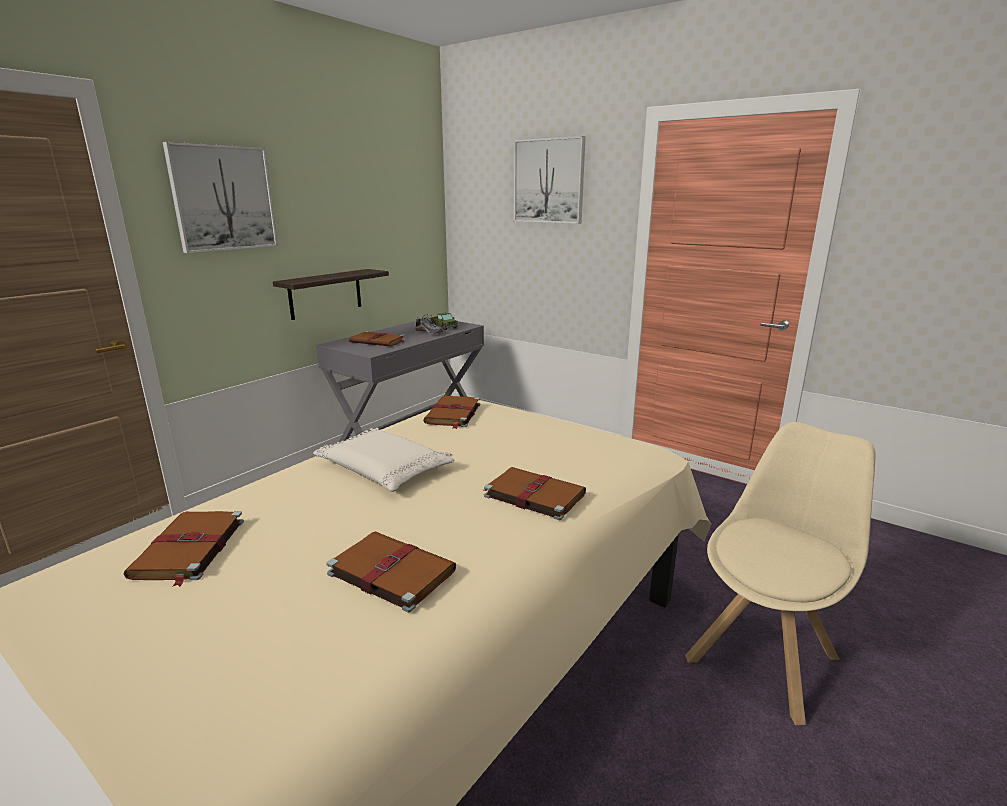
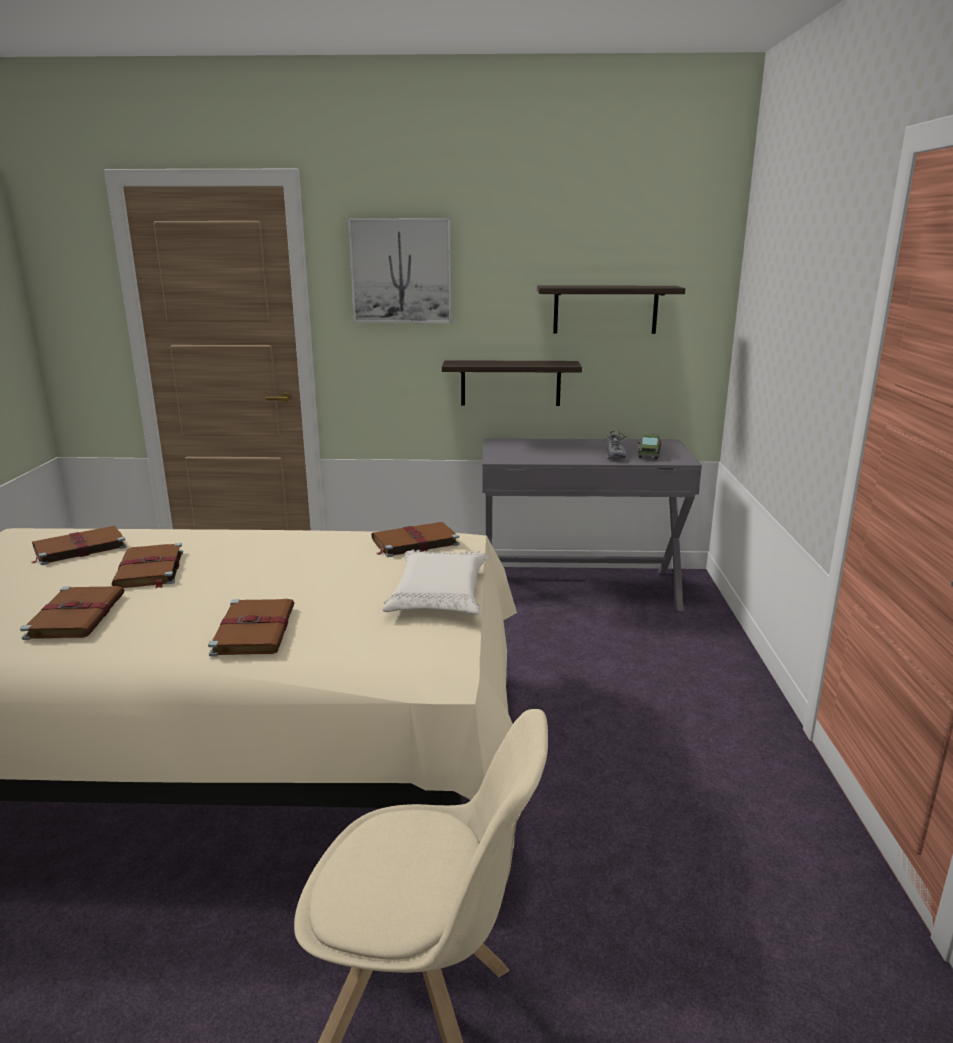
camera: 55 degrees right, 0 degrees up
(378, 341) = (538, 450): brown book -> brown book (149, 570)
(379, 226) = (605, 309): none -> shelf
(383, 466) = (258, 555): white pillow -> white pillow (439, 591)
(549, 181) = (808, 256): picture -> none

